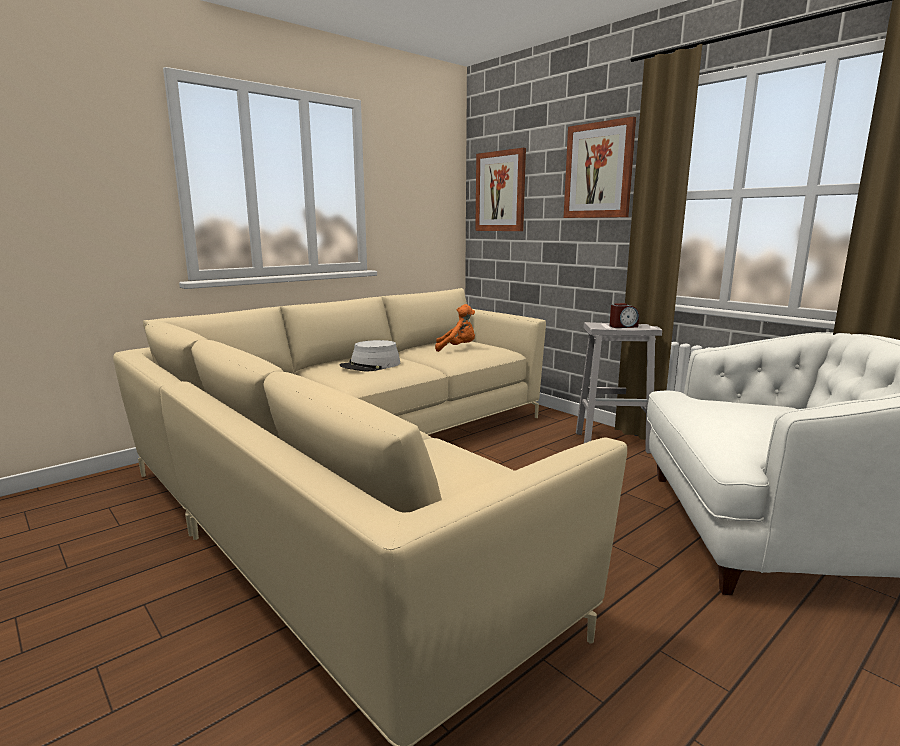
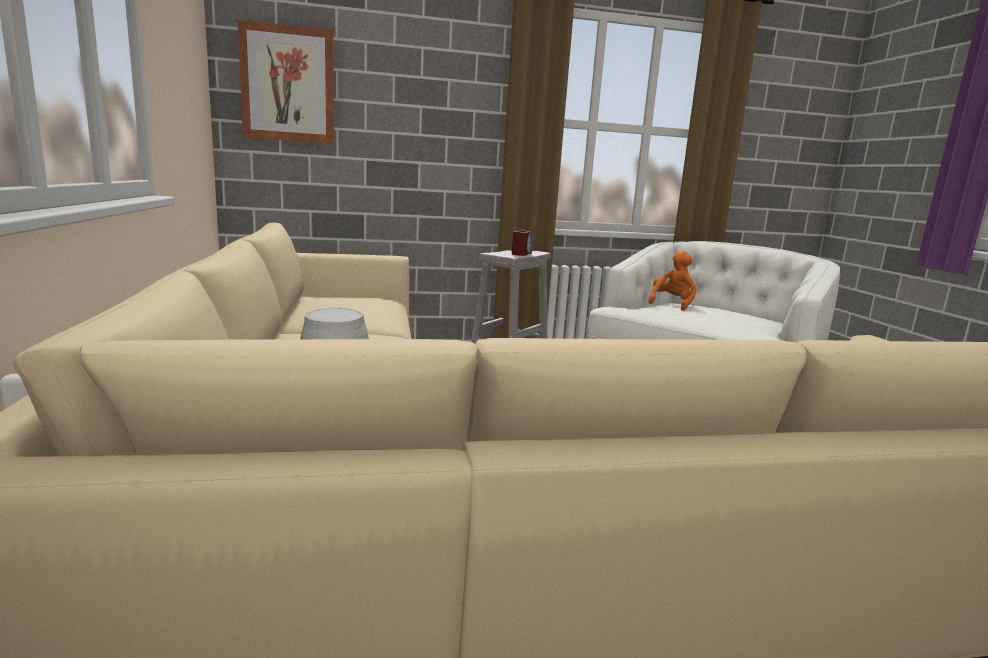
camera: 60 degrees left, 0 degrees up
(457, 348) = (342, 307): orange plush toy -> orange plush toy (672, 304)
(599, 171) = (447, 81): picture -> none

